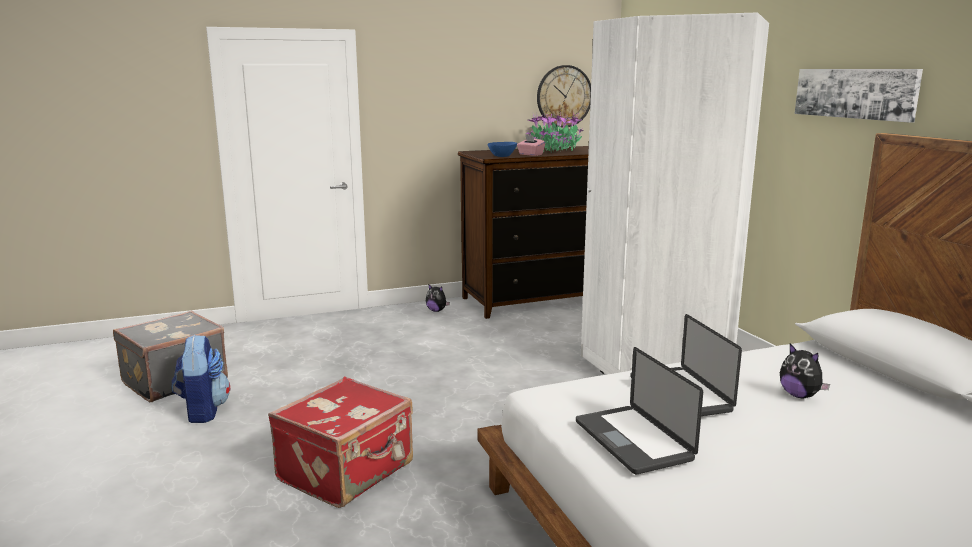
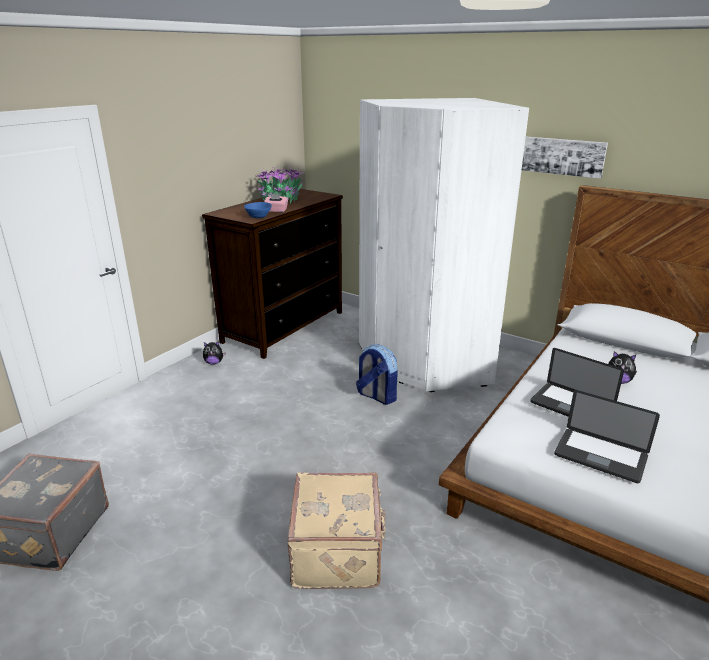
camera: 35 degrees left, 10 degrees up
(202, 411) = (130, 554): backpack -> backpack (376, 396)
(348, 472) = (338, 551): red suitcase -> beige suitcase
(564, 96) = (271, 149): wall clock -> none

